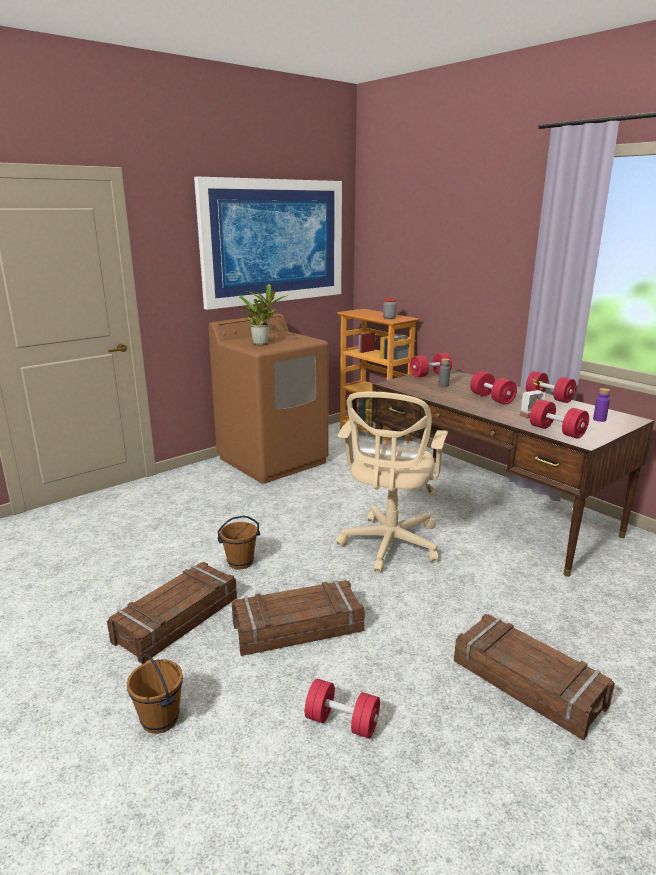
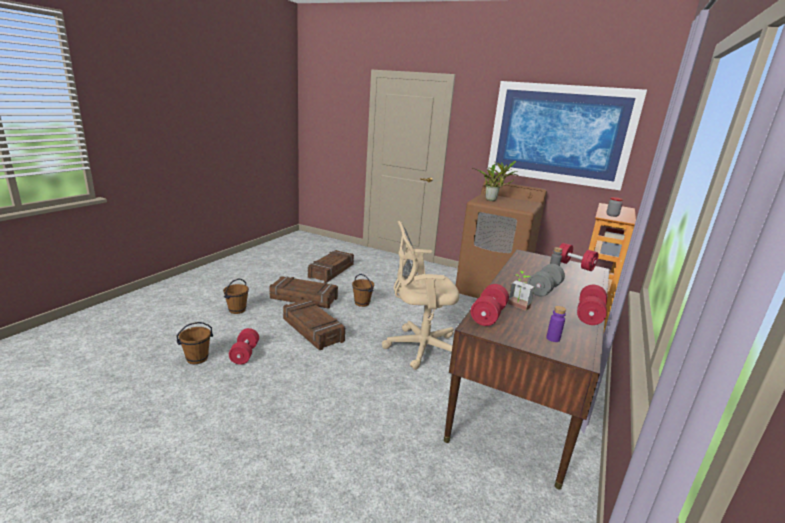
camera: 65 degrees right, 0 degrees up
(334, 798) = (197, 359): none -> brown bucket
(491, 398) = (544, 290): red dumbbell -> grey dumbbell
(528, 683) = (294, 419): crate -> crate (332, 271)

